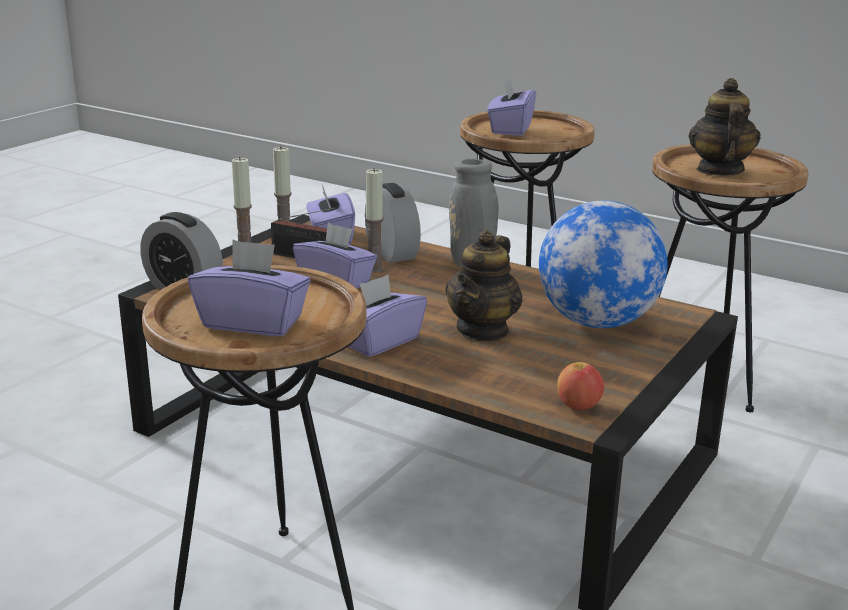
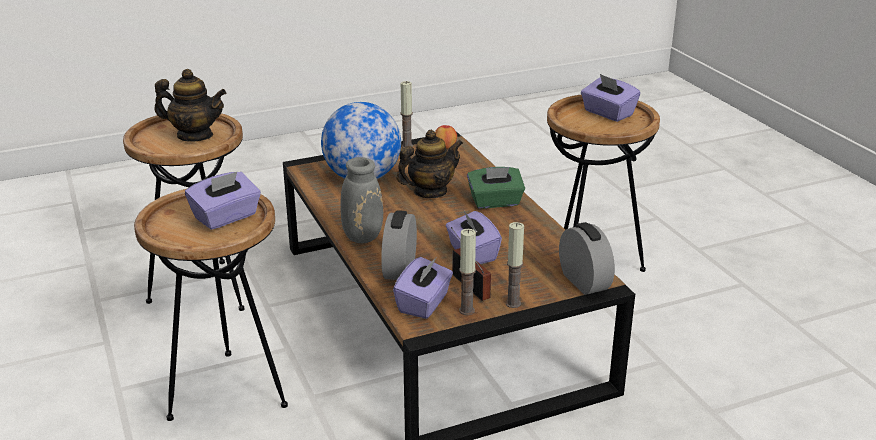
camera: 145 degrees left, 5 degrees up
(374, 269) = (432, 256): candle -> candle (407, 146)
(379, 341) = (495, 202): purple tissue box -> green tissue box
(719, 170) = (195, 136): teapot -> teapot turned 120 degrees counterclockwise

